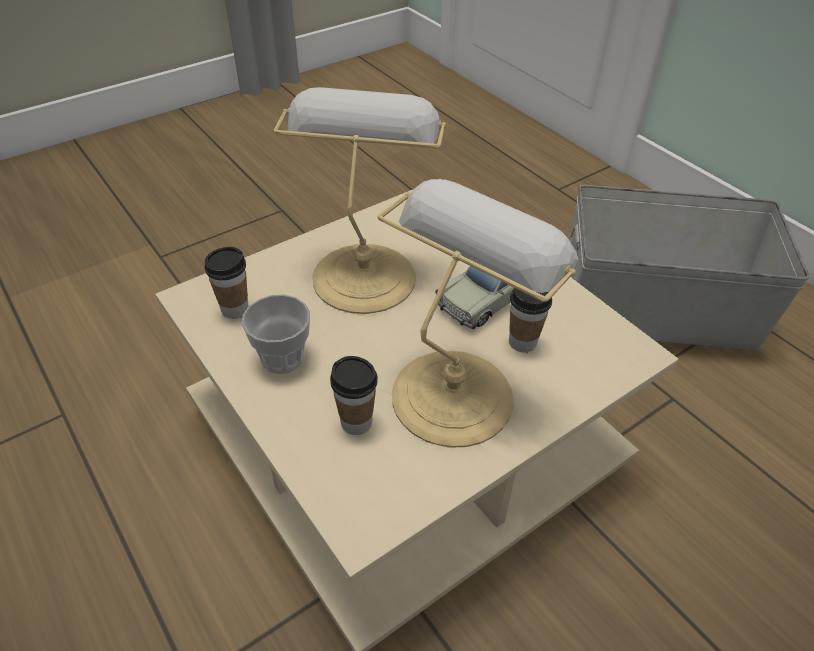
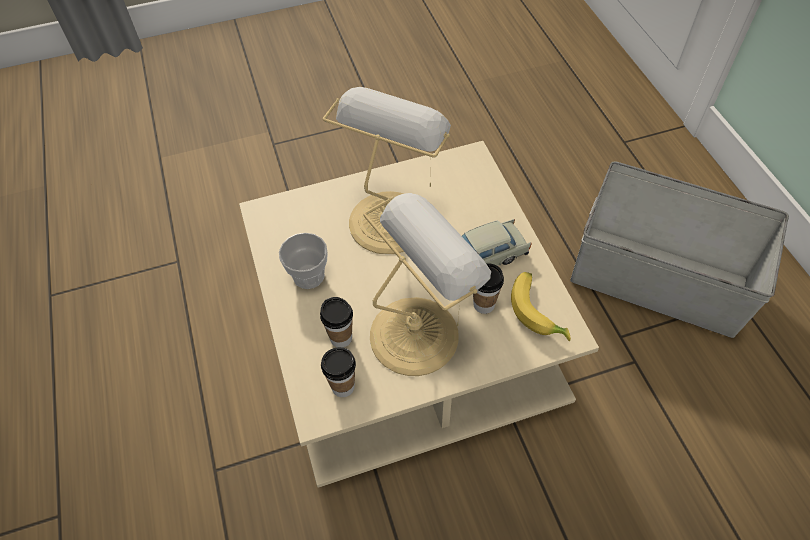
camera: 20 degrees right, 10 degrees up
(235, 309) = (288, 229): cup -> cup (343, 386)
(590, 335) = (538, 311): none -> banana

